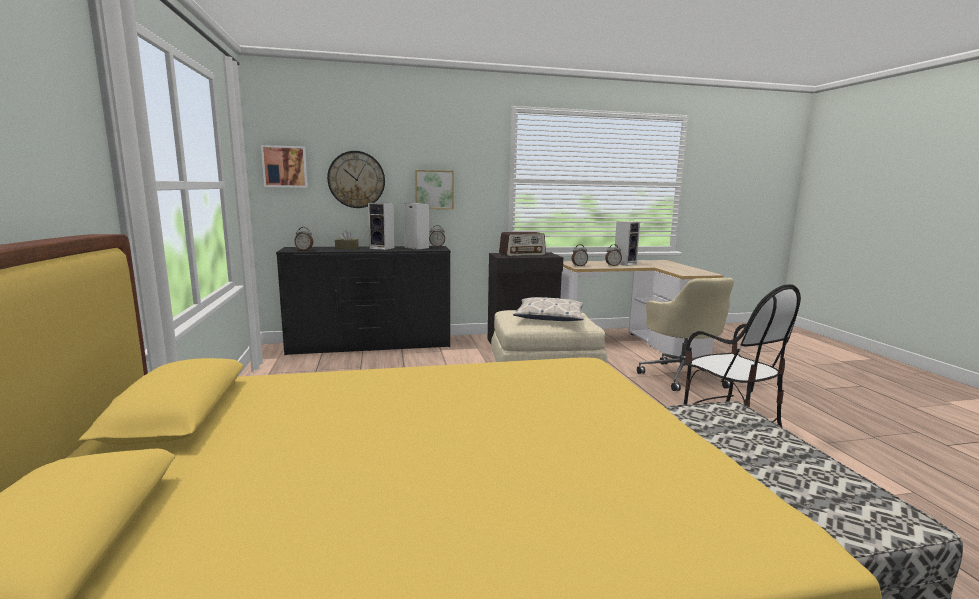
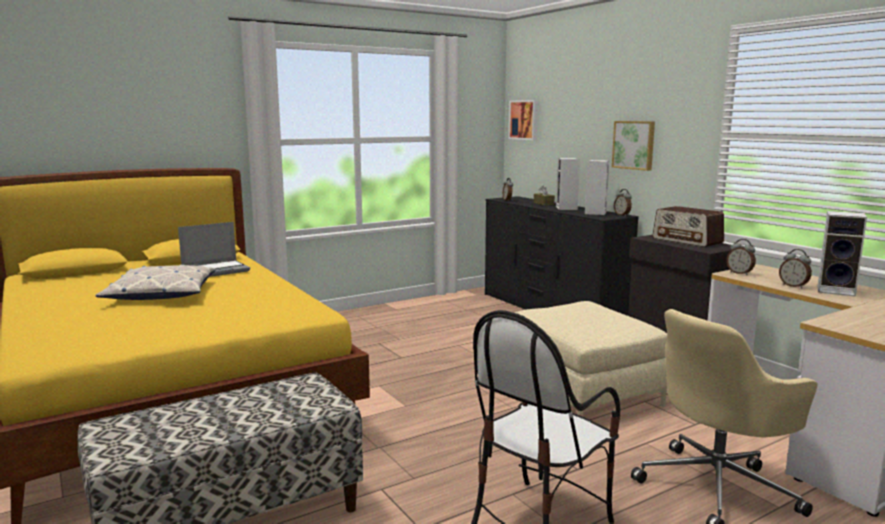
camera: 70 degrees right, 0 degrees up
(318, 395) = (216, 270): none -> laptop
(356, 179) = (570, 132): wall clock -> none
(549, 317) = (581, 318): pillow -> pillow (161, 293)

